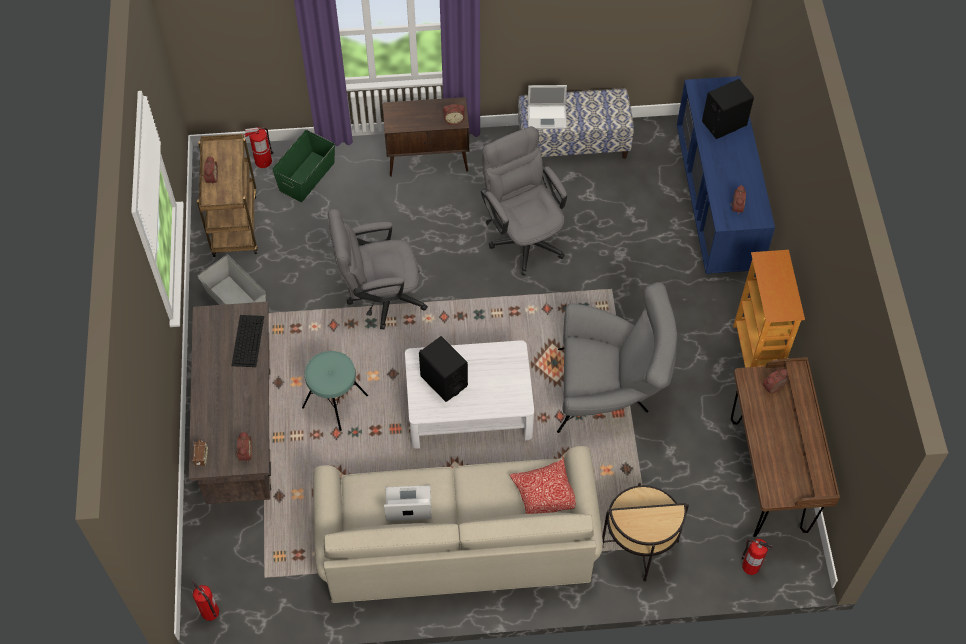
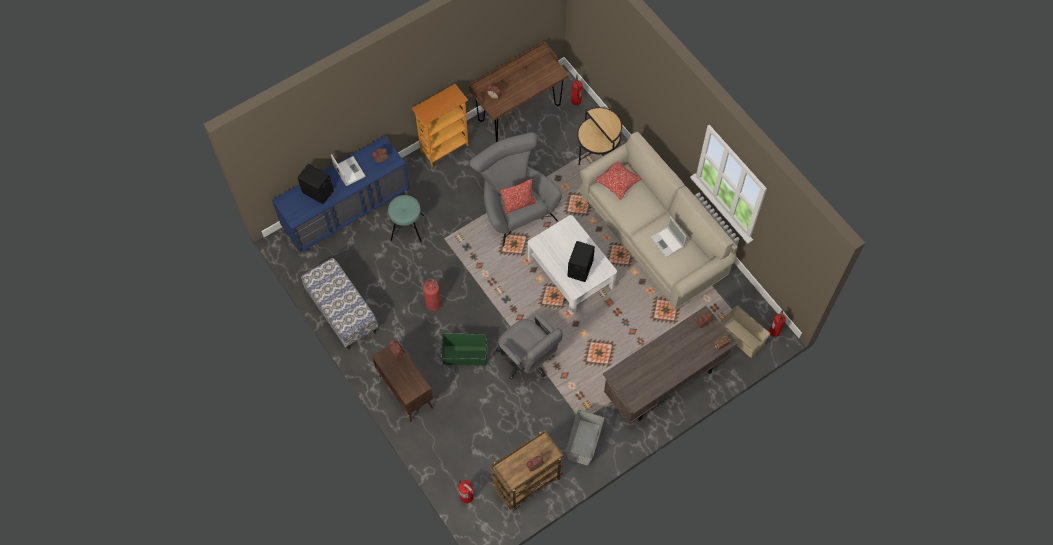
camera: 120 degrees left, 5 degrees up
(233, 562) = (741, 337): none -> beige storage box
(247, 340) = (635, 367): keyboard -> none
(306, 176) = (463, 460): green storage box -> green storage box (465, 355)
(335, 402) = (613, 344): turquoise stool -> turquoise stool (407, 228)
(523, 236) = (433, 304): grey office chair -> fire extinguisher
(547, 116) = (351, 310): laptop -> laptop (349, 171)
(589, 359) = (518, 205): none -> pillow

